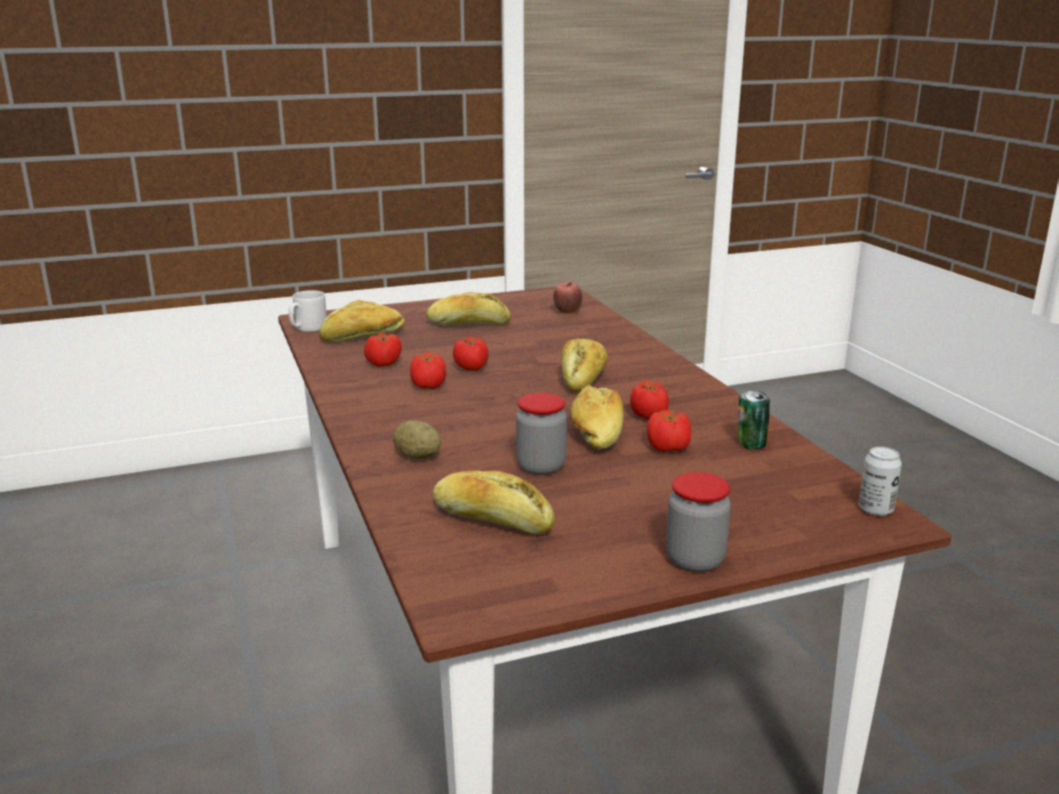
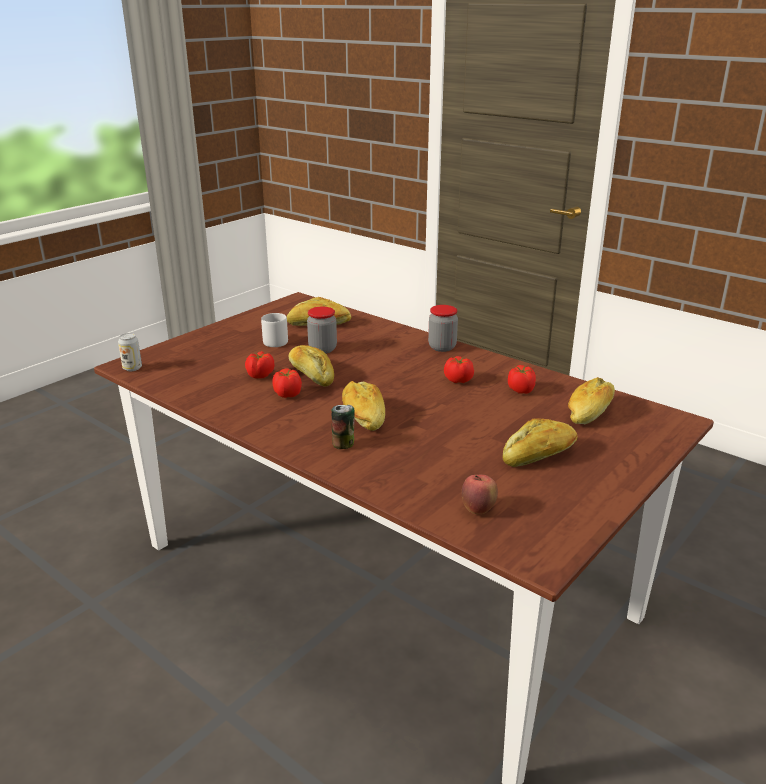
camera: 150 degrees right, 5 degrees up
(307, 328) = (650, 409): grey mug -> grey mug (276, 341)
(417, 456) = (391, 339): potato -> none
(471, 368) = (455, 403): tomato -> none
(695, 560) = (219, 329): jar -> jar (442, 347)
(750, 444) = (210, 390): can -> can (343, 444)

